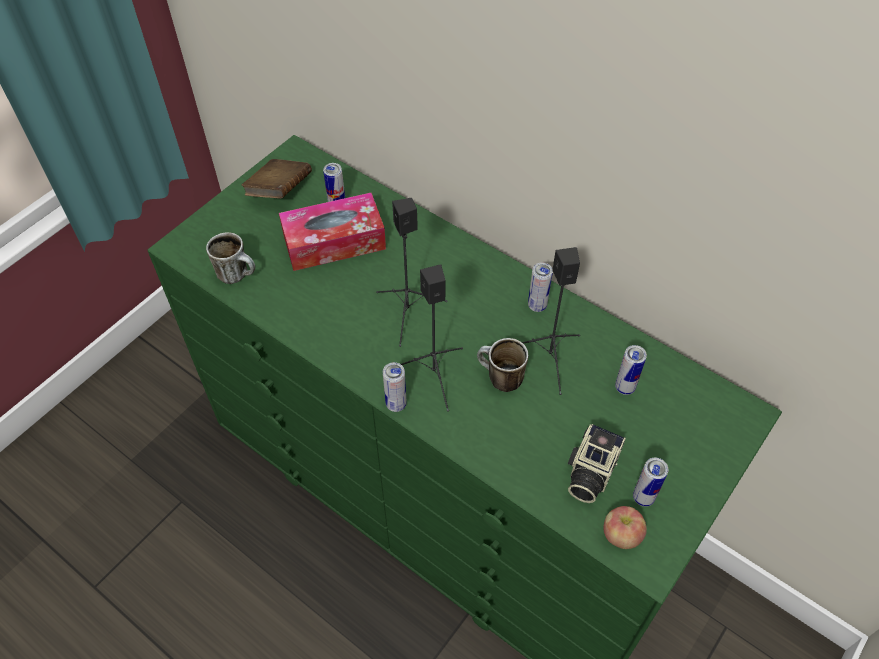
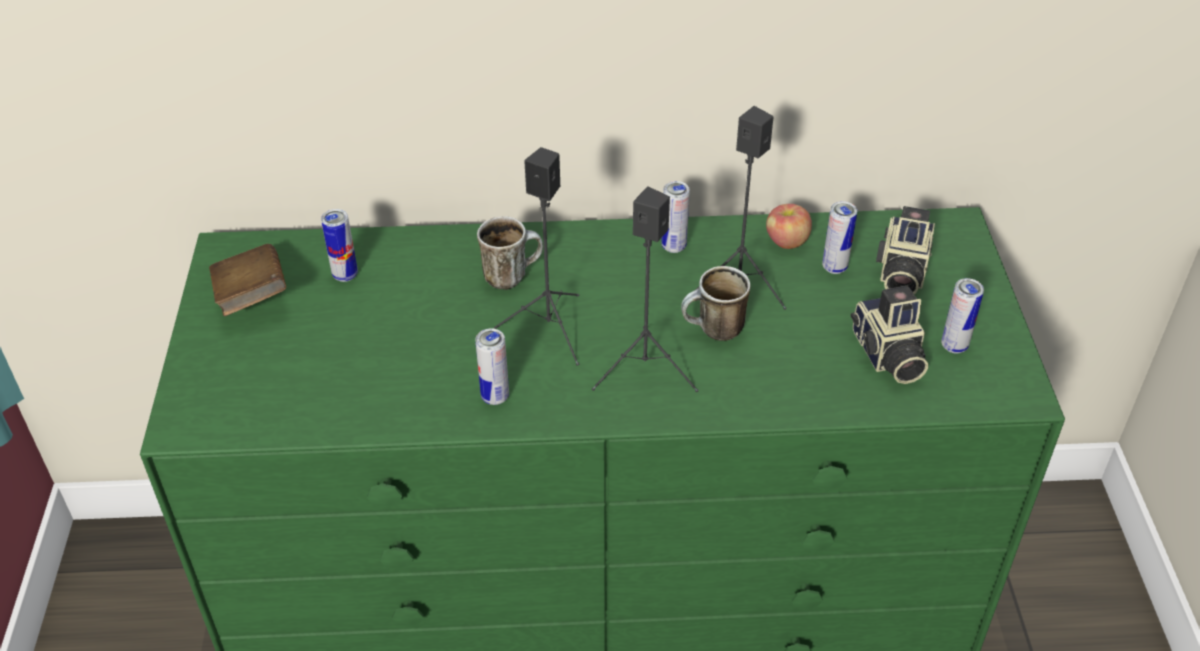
camera: 40 degrees left, 10 degrees down
(238, 275) = (302, 409): mug -> mug (511, 275)
(334, 242) = (383, 311): tissue box -> none
(396, 404) = (638, 419): can -> can (495, 397)
(621, 535) = (972, 389): apple -> apple (786, 242)
(665, 421) = (900, 273): none -> camera

